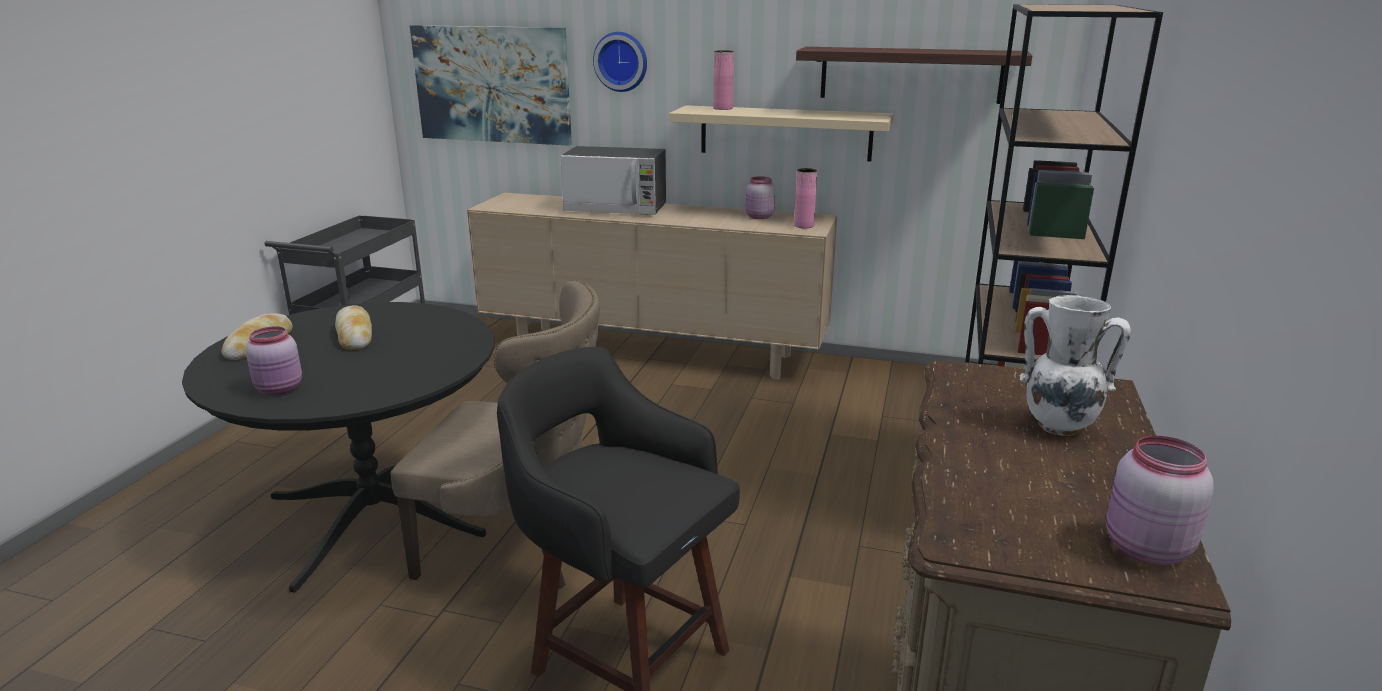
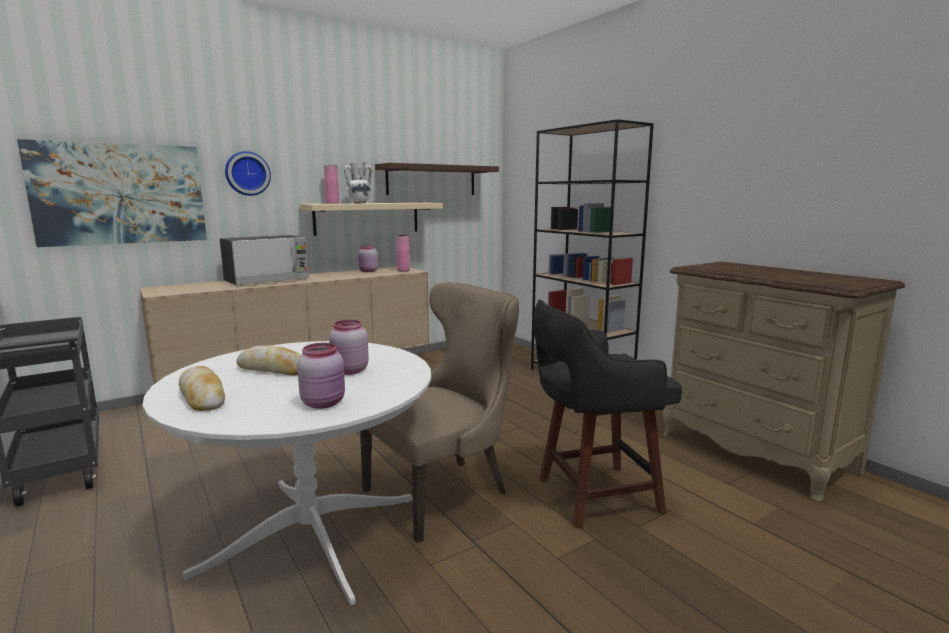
camera: 50 degrees left, 10 degrees down
(374, 516) = (310, 535): black dining table -> white dining table
(1057, 426) = (755, 269): white vase -> white vase (359, 203)
(1144, 548) = (858, 278): pink jar -> pink jar (349, 371)

